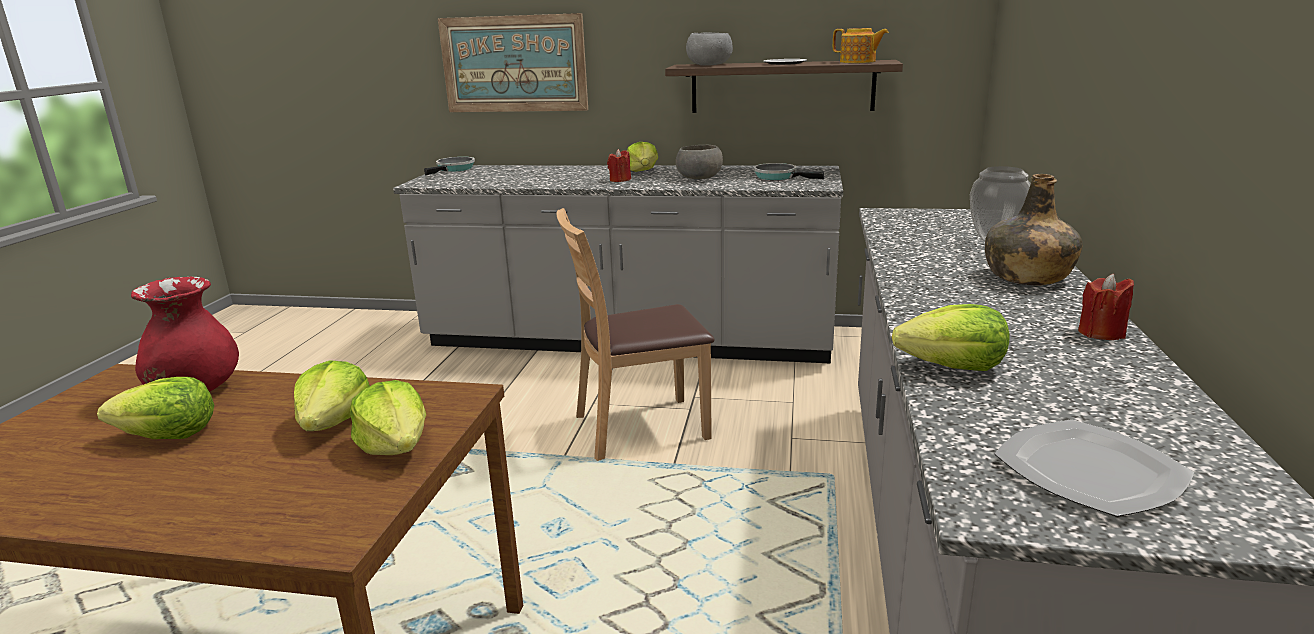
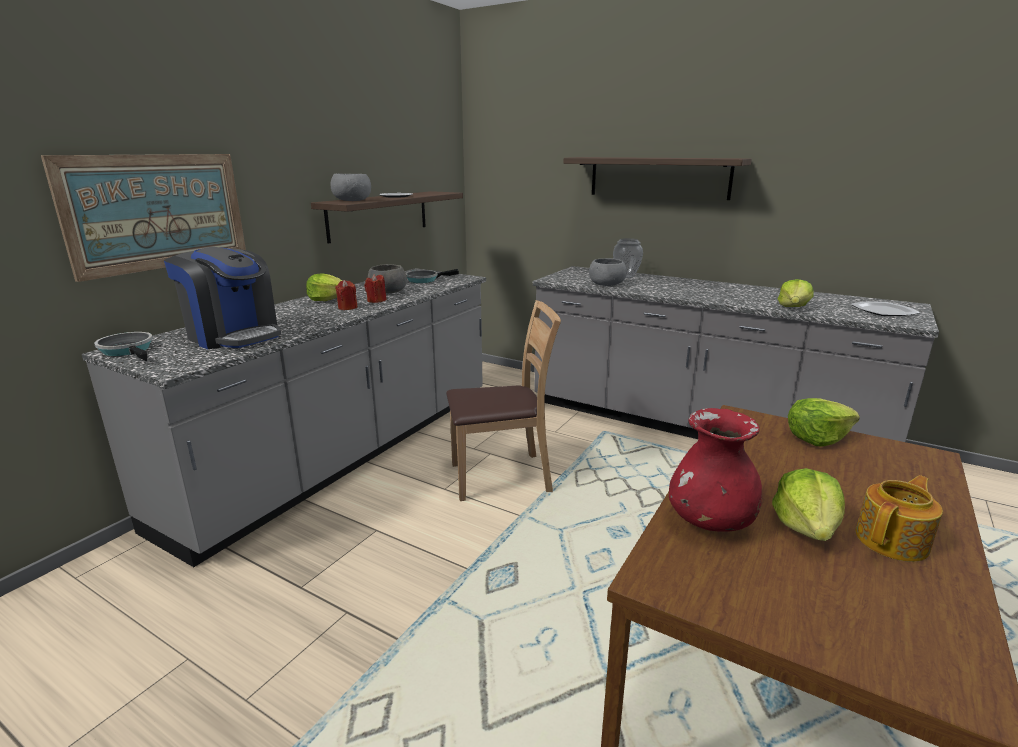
camera: 70 degrees left, 0 degrees up
(334, 423) = (782, 457): lettuce -> none
(504, 176) = (233, 335): none -> coffee machine
(639, 428) = (502, 477): brown chair -> brown chair turned 105 degrees counterclockwise
(858, 62) = (430, 193): teapot -> teapot (893, 540)
(905, 238) = (606, 284): none -> grey bowl
(1026, 277) = (684, 283): green bottle -> none
(1101, 333) = (758, 288): red candle -> red candle (376, 300)
(1102, 48) = (658, 177): none -> shelf

